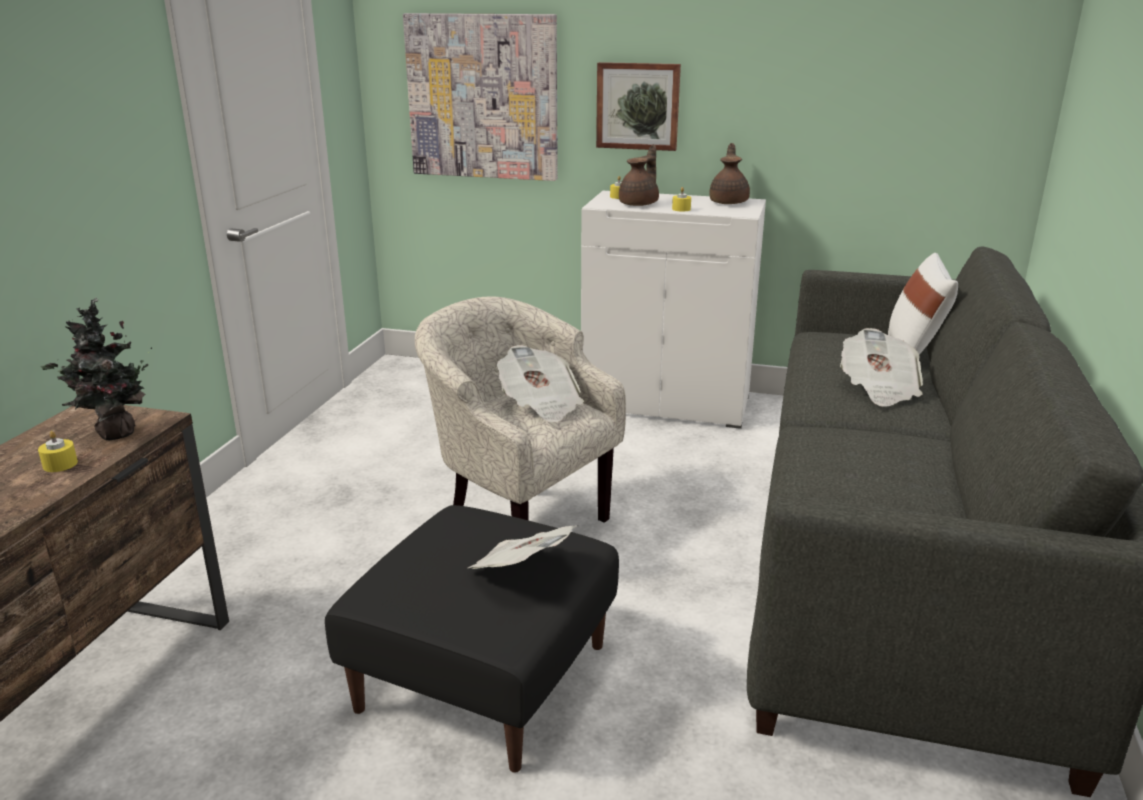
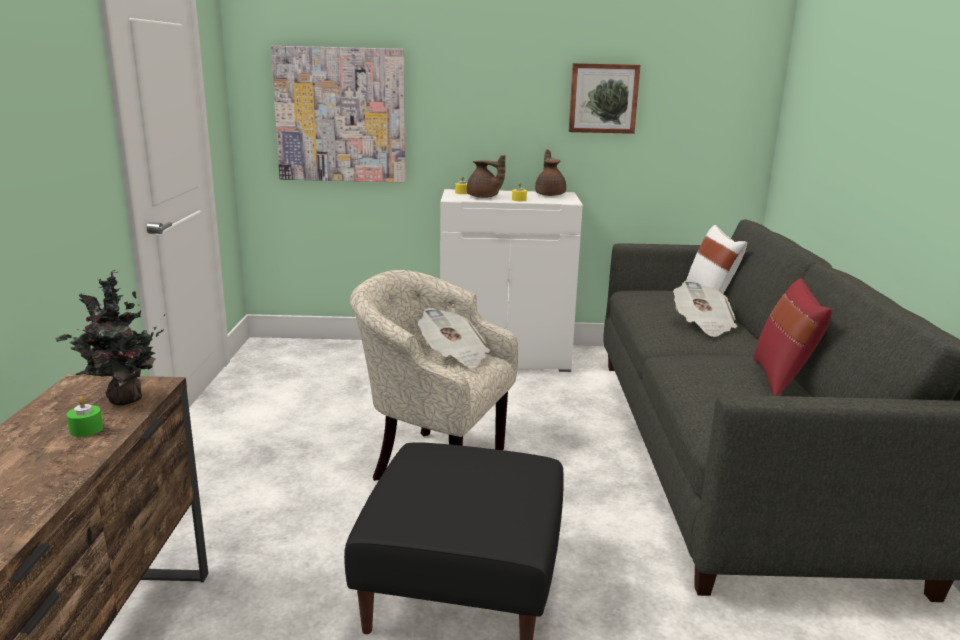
camera: 15 degrees left, 5 degrees down
(60, 464) = (86, 429): yellow candle -> green candle
(522, 572) = (503, 486): newspaper -> none
(638, 106) = (471, 121): picture -> picture (603, 98)
(640, 204) = (484, 197): brown teapot -> brown teapot turned 105 degrees clockwise
(937, 474) = (782, 379): none -> red pillow

